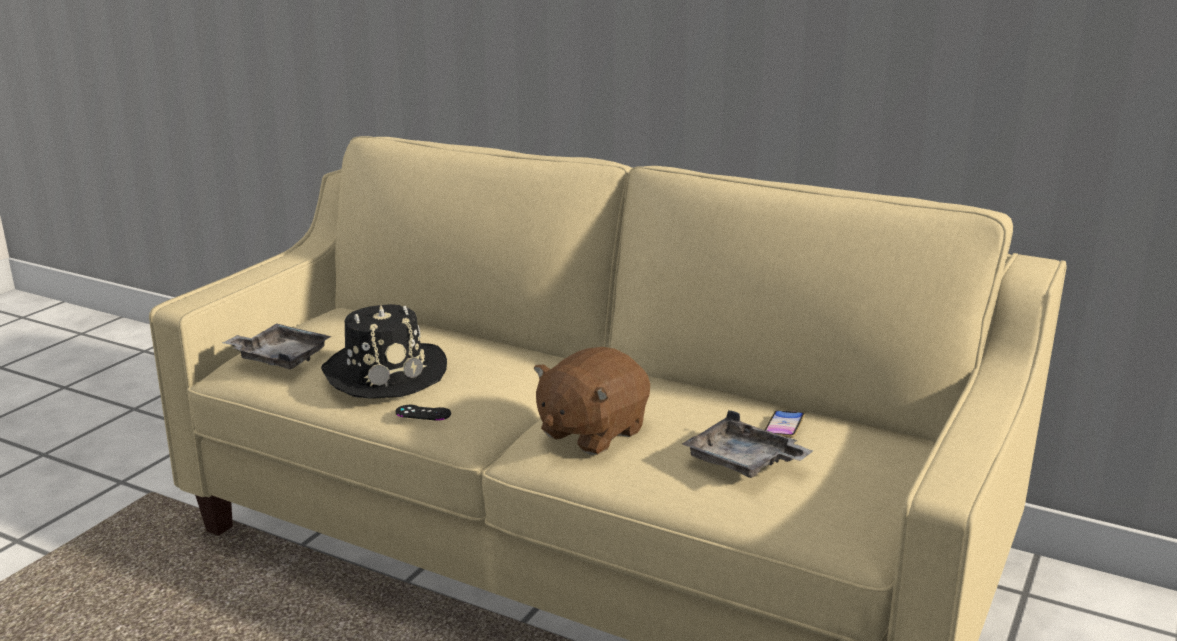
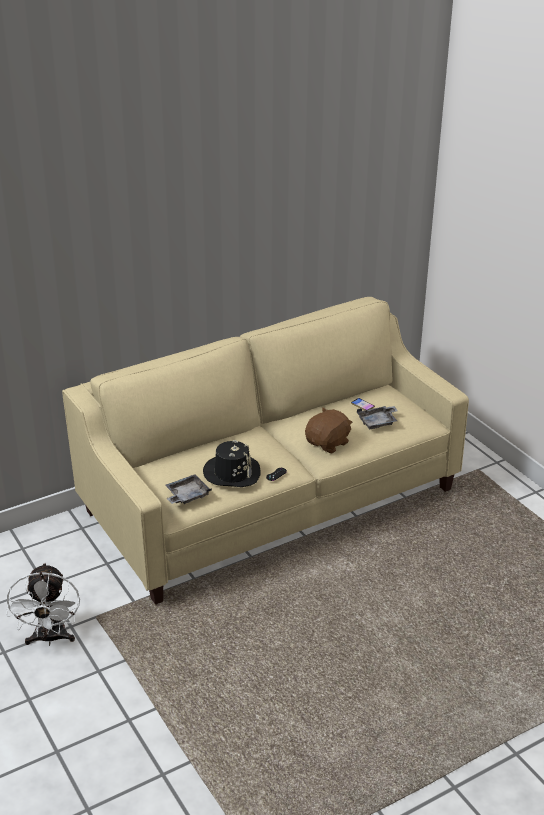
camera: 60 degrees left, 10 degrees up
(84, 476) = (50, 639): none -> white fan
(591, 432) = (328, 443): brown plush toy -> brown plush toy turned 120 degrees counterclockwise

